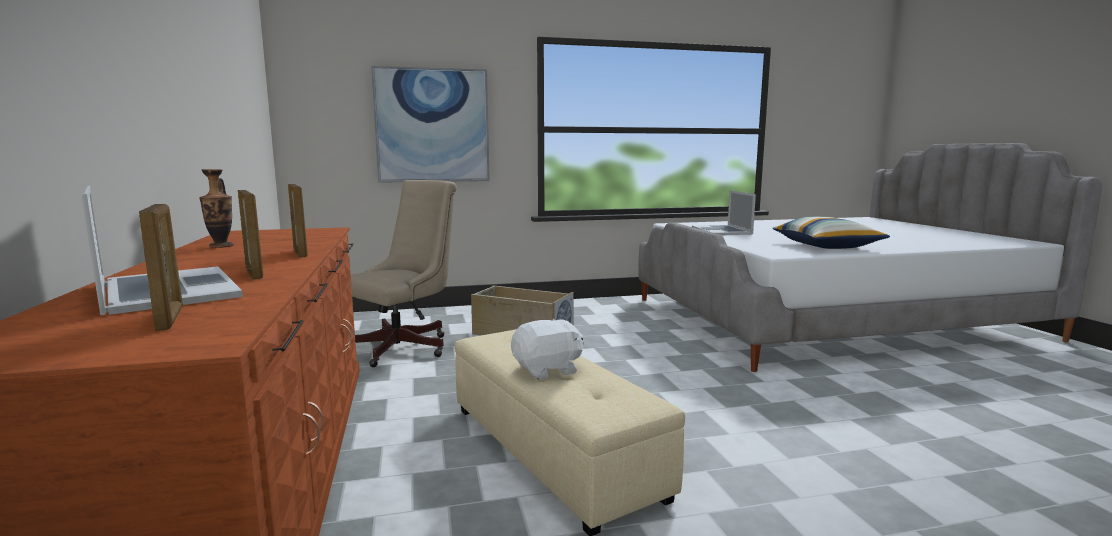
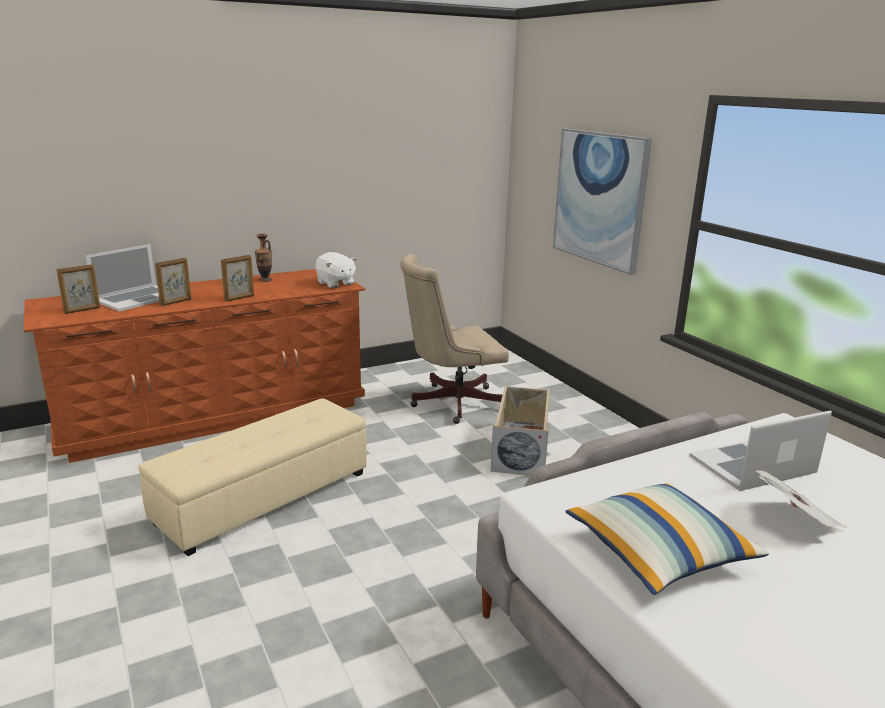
camera: 75 degrees right, 10 degrees up
(405, 347) = (451, 403): beige office chair -> beige office chair turned 135 degrees clockwise
(547, 370) = (248, 436): white plush toy -> white plush toy (335, 283)
(780, 233) = (796, 521): none -> newspaper

